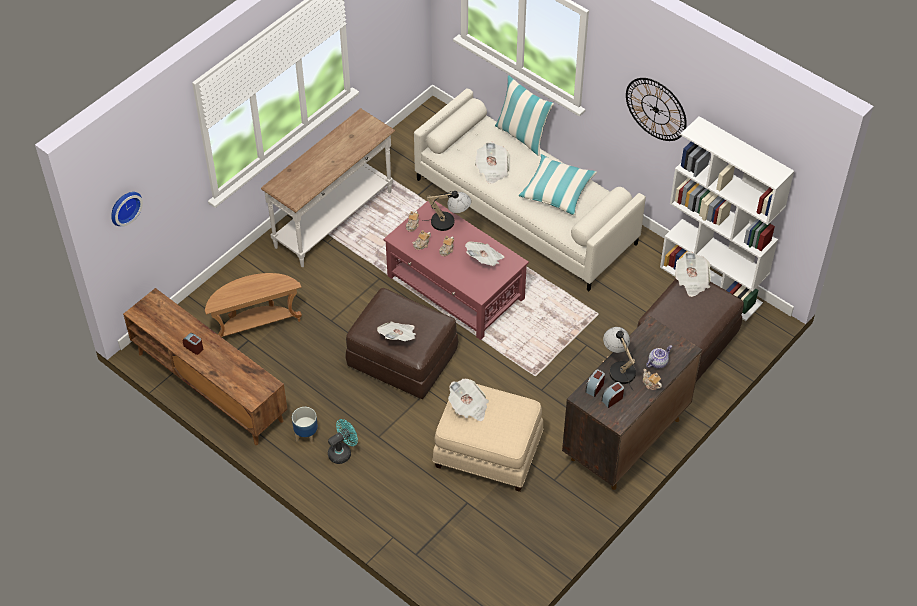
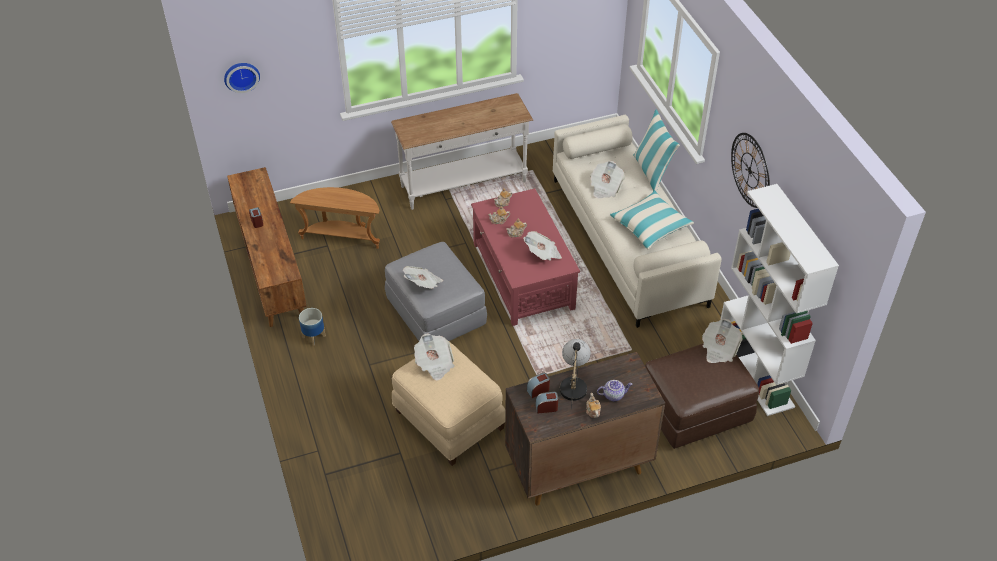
camera: 30 degrees right, 5 degrees down
(342, 452) = (331, 363): turquoise fan -> none
(401, 359) = (435, 312): brown ottoman -> grey ottoman
(449, 222) = (535, 212): table lamp -> none

